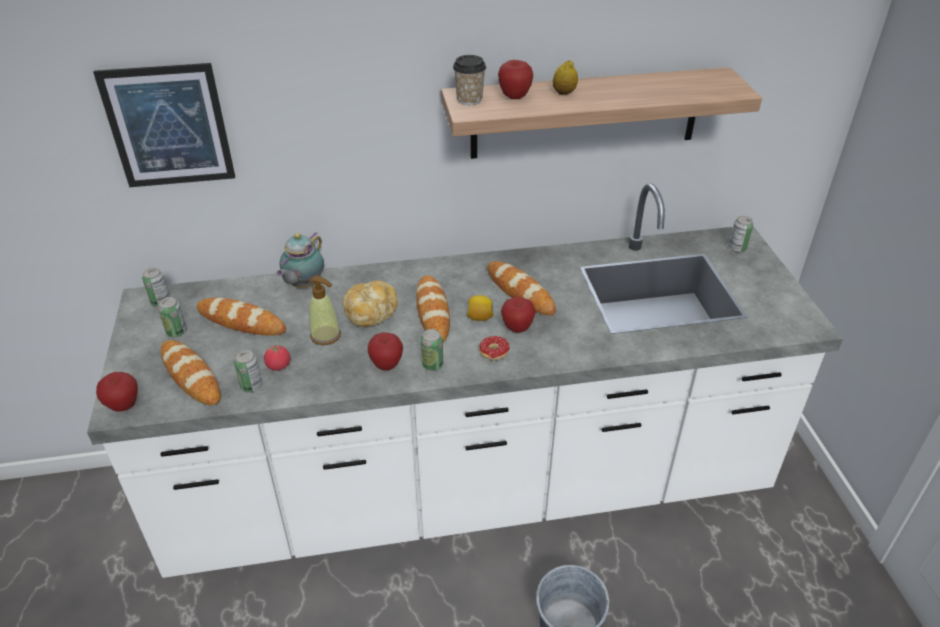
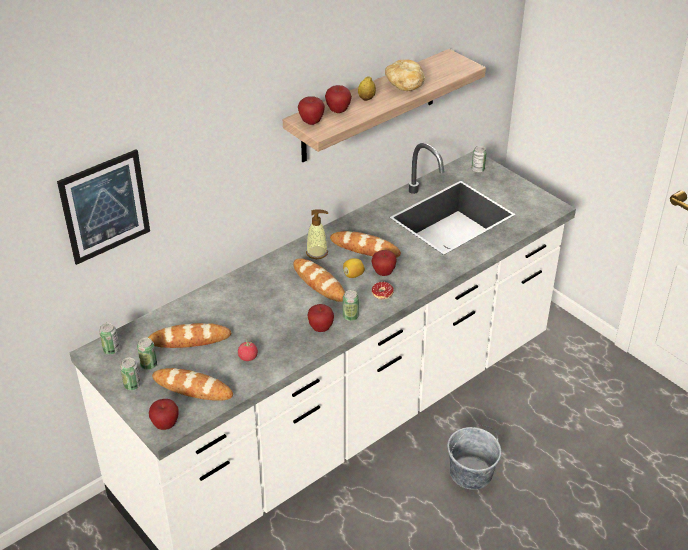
camera: 30 degrees left, 0 degrees up
(251, 386) = (243, 377): can -> can (132, 385)
(303, 285) = (209, 298): teapot -> none
(326, 335) = (261, 326): soap dispenser -> soap dispenser (317, 253)
(371, 314) = (278, 300): bread -> bread (405, 84)
(469, 100) = (311, 122): cup -> apple

